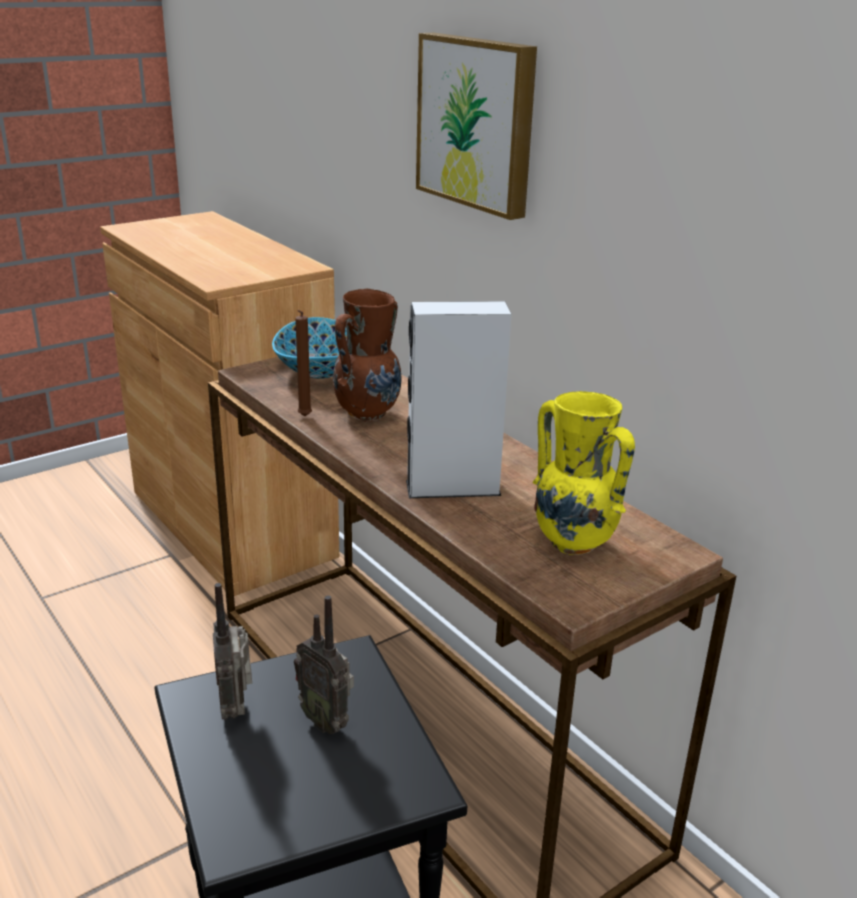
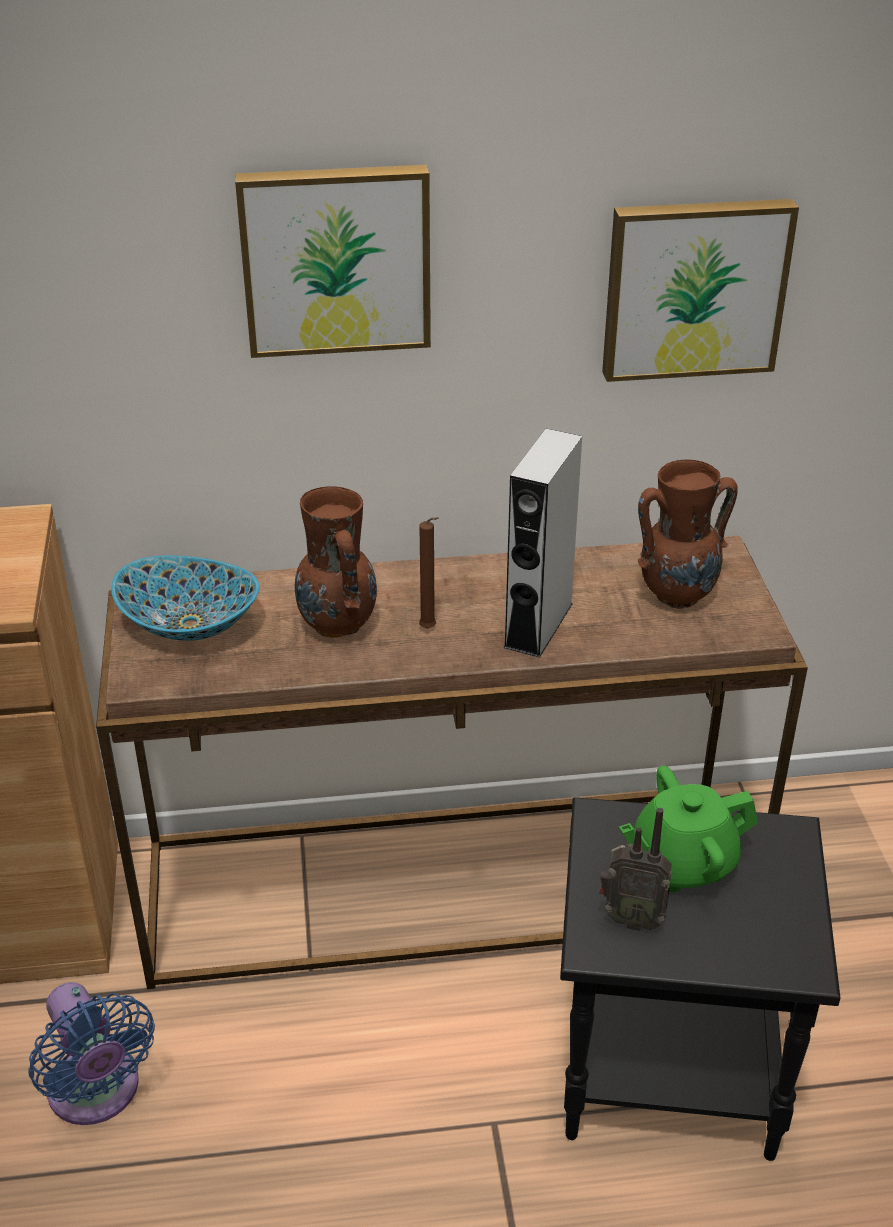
camera: 60 degrees left, 10 degrees up
(134, 631) = (97, 1094): none -> blue fan
(304, 417) = (307, 671): brown candle -> brown candle (429, 629)
(327, 721) = (682, 863): radio -> green teapot
(573, 542) = (675, 596): yellow vase -> brown vase
(727, 240) = (694, 287): none -> picture

